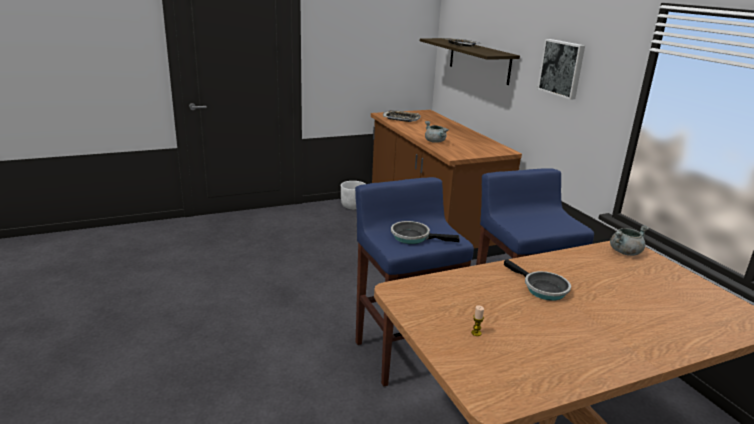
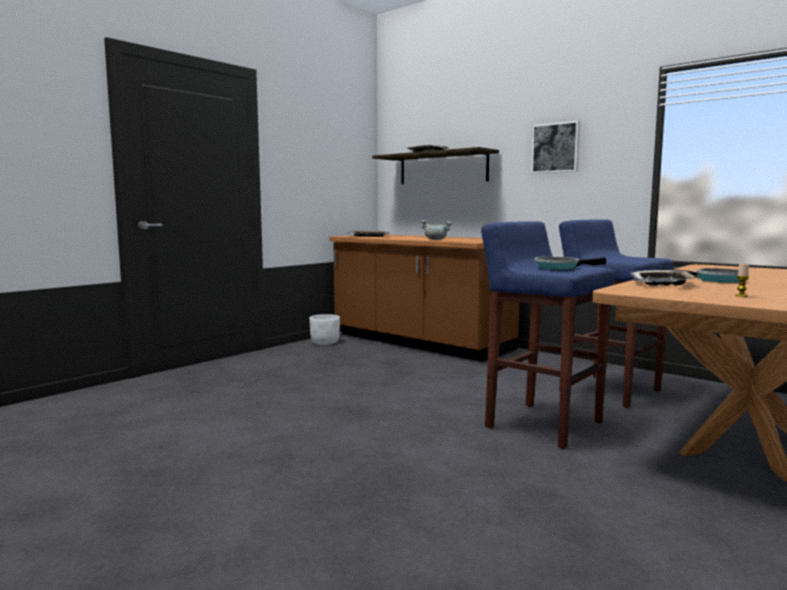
camera: 25 degrees left, 15 degrees down
(474, 283) = (662, 283): none -> tray
(625, 252) = (712, 267): grey cooking pot -> none

